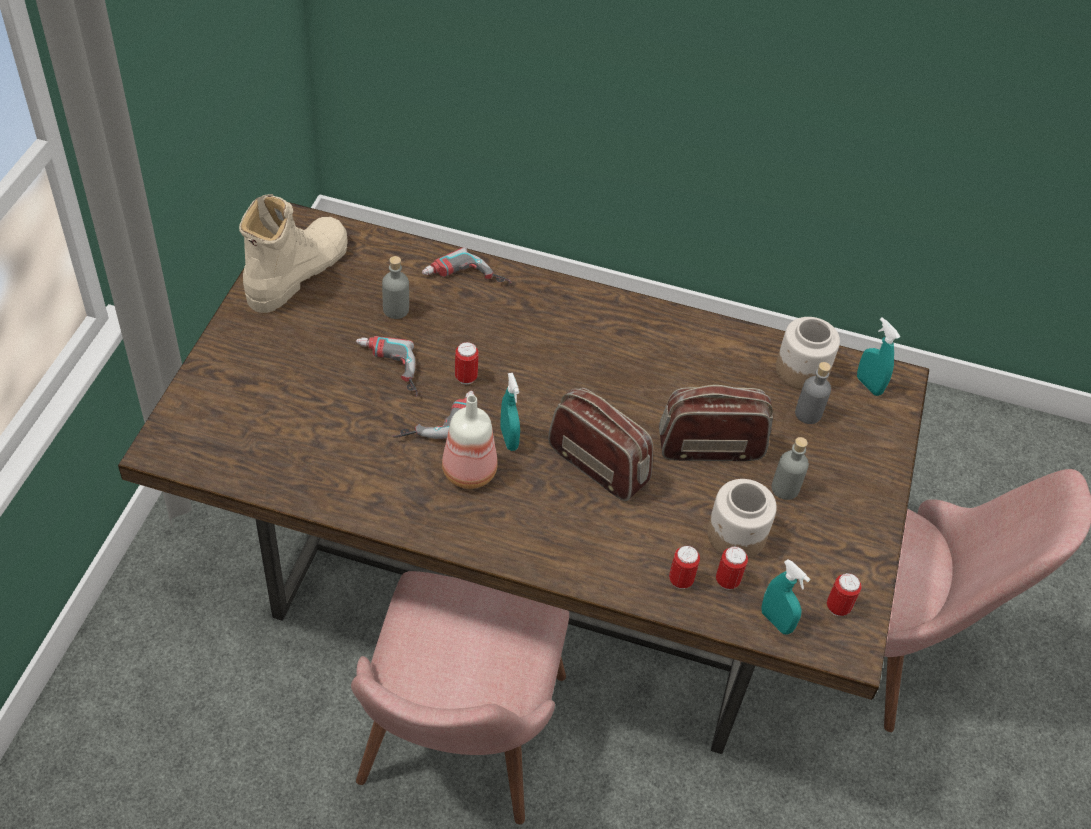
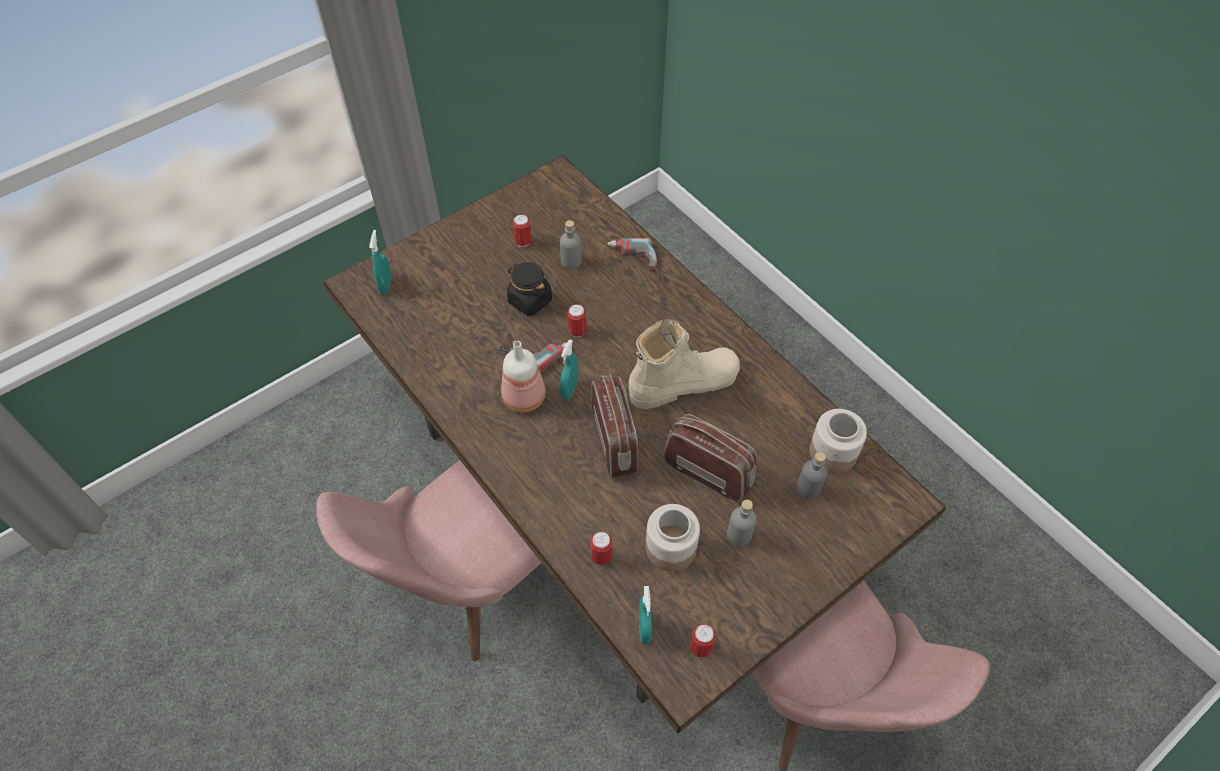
camera: 40 degrees right, 5 degrees up
(296, 272) = (529, 206): beige boot -> beige boot (683, 383)
(386, 370) = (529, 300): power drill -> black jar
(727, 581) = (634, 577): can -> can (523, 242)
(868, 385) = (879, 493): turquoise spray bottle -> turquoise spray bottle (386, 285)

